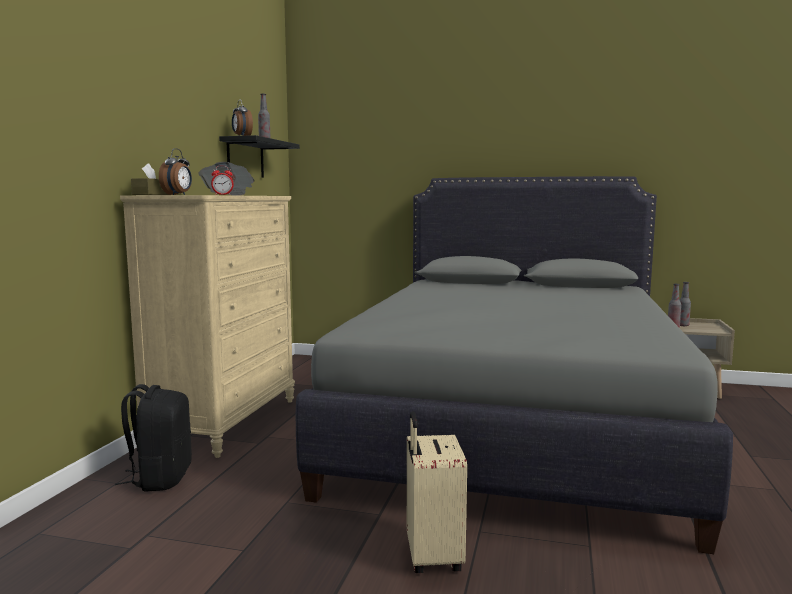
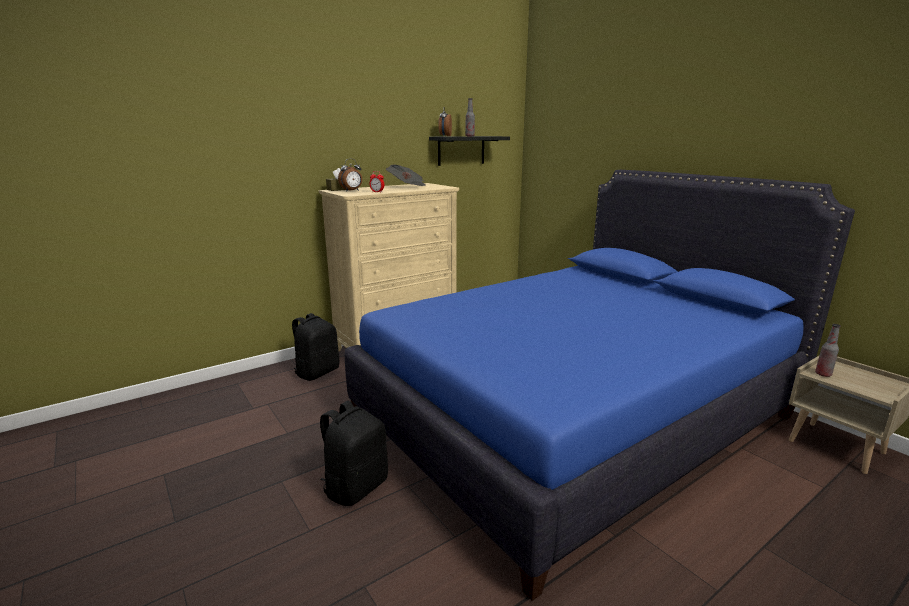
camera: 40 degrees right, 10 degrees up
(431, 557) = (356, 487): beige suitcase -> black backpack
(512, 425) = (573, 416): grey bed -> blue bed
(682, 325) = (847, 374): bottle -> none

